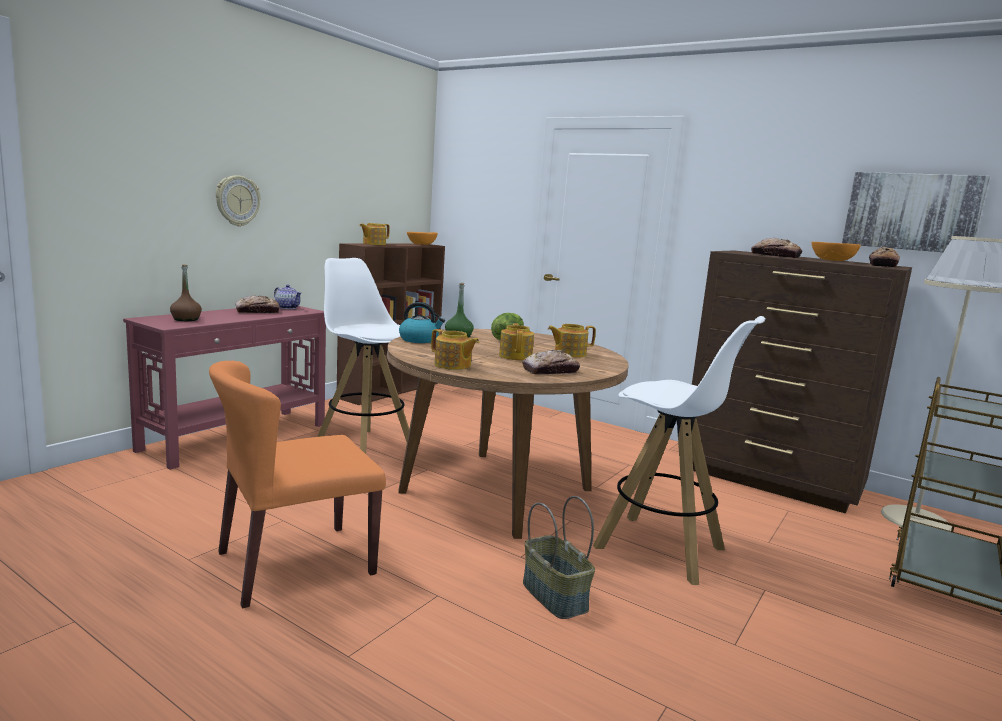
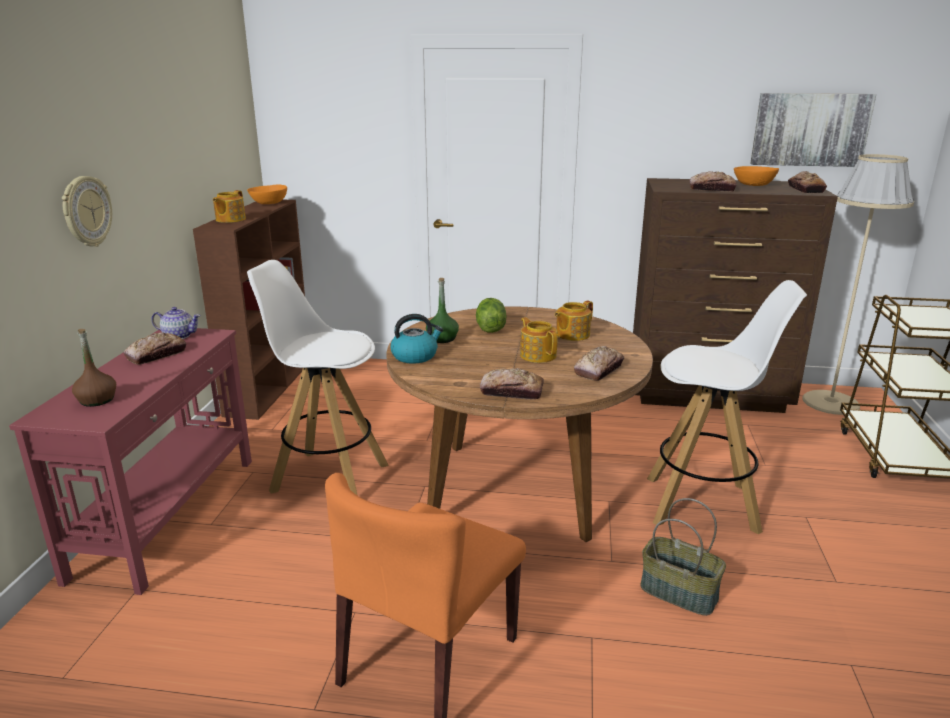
camera: 25 degrees left, 10 degrees up
(453, 365) = (511, 392): teapot -> bread

